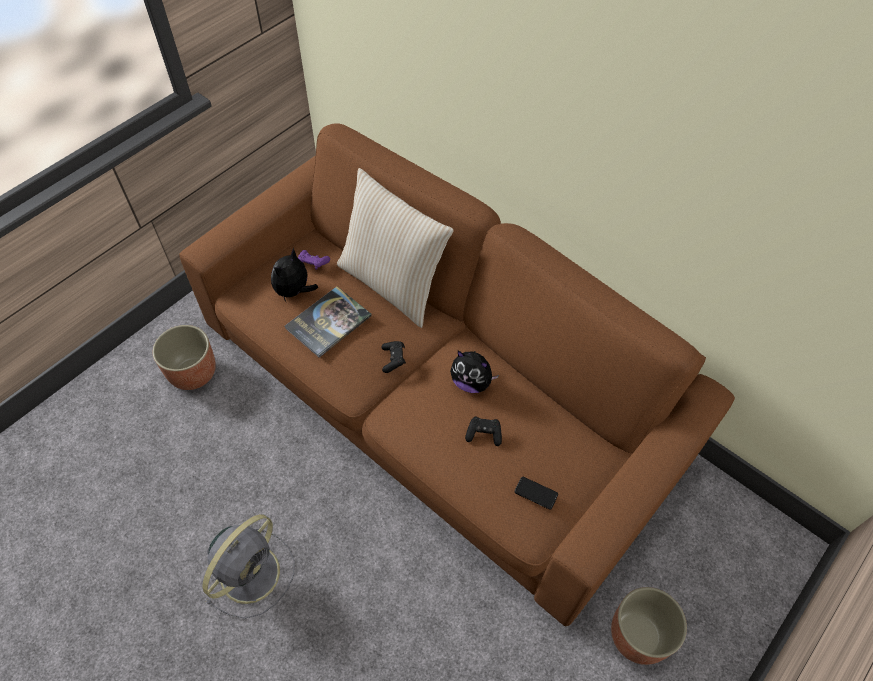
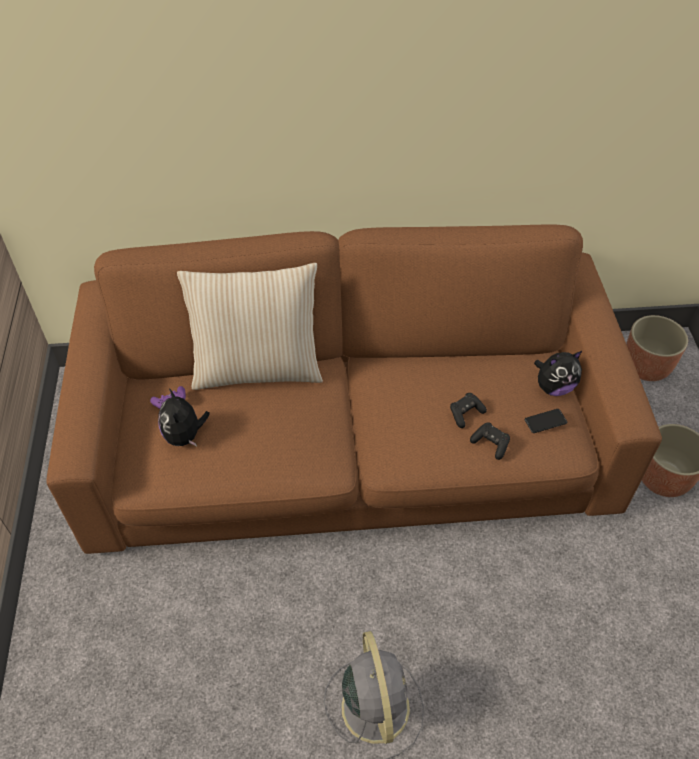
camera: 45 degrees left, 5 degrees down
(193, 372) = (120, 606): planter -> planter (646, 366)
(328, 322) = (247, 434): book -> none
(393, 359) = (333, 420): black game controller -> black game controller (490, 444)
(471, 382) = (409, 389): plush toy -> plush toy (553, 387)

